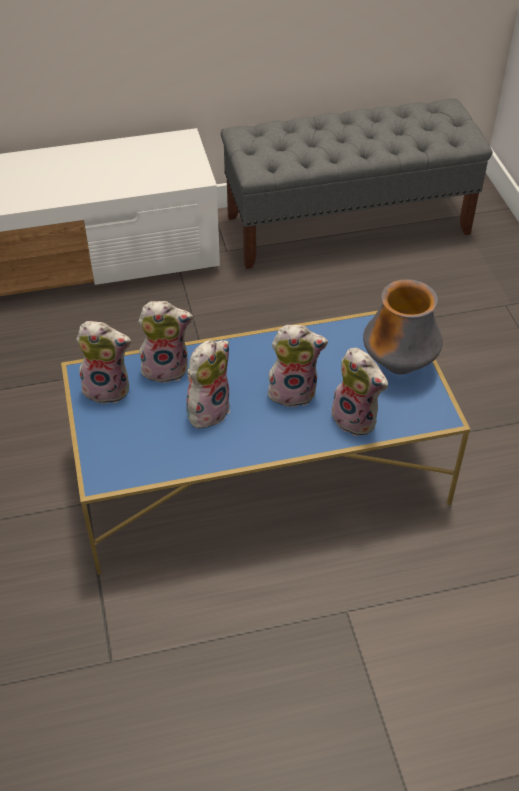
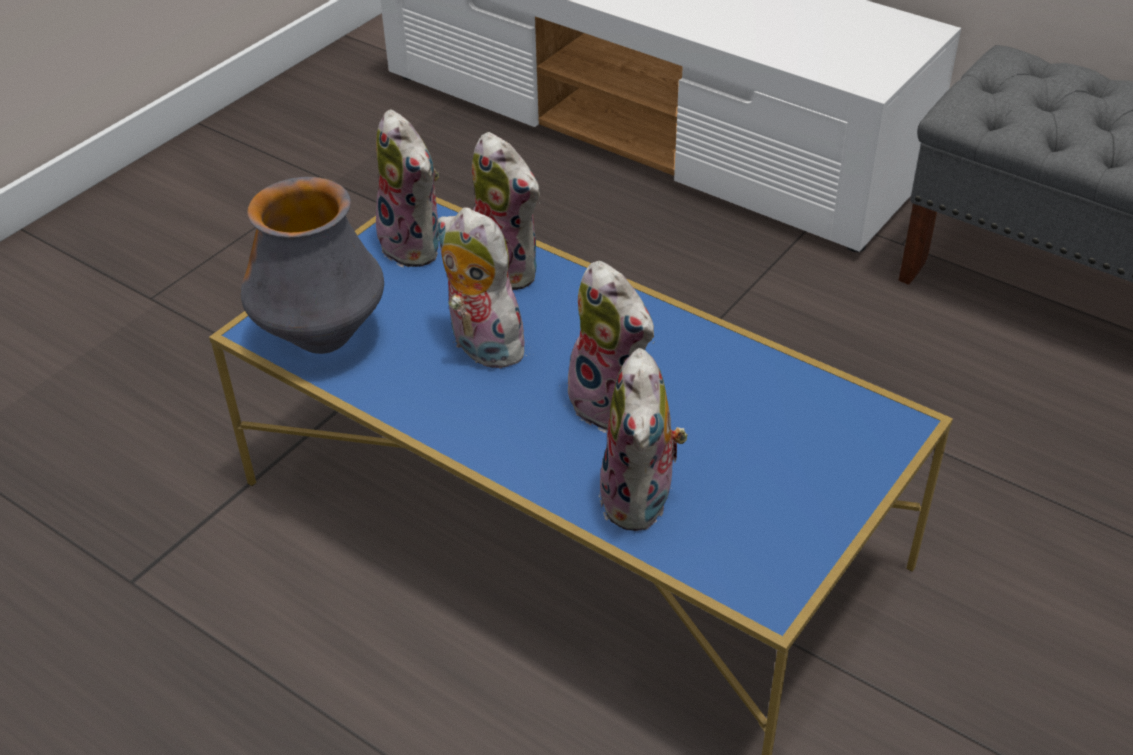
camera: 50 degrees right, 5 degrees down
(207, 409) = (481, 346): plush toy -> plush toy turned 135 degrees counterclockwise
(399, 366) = (809, 482): vase -> vase (322, 339)

